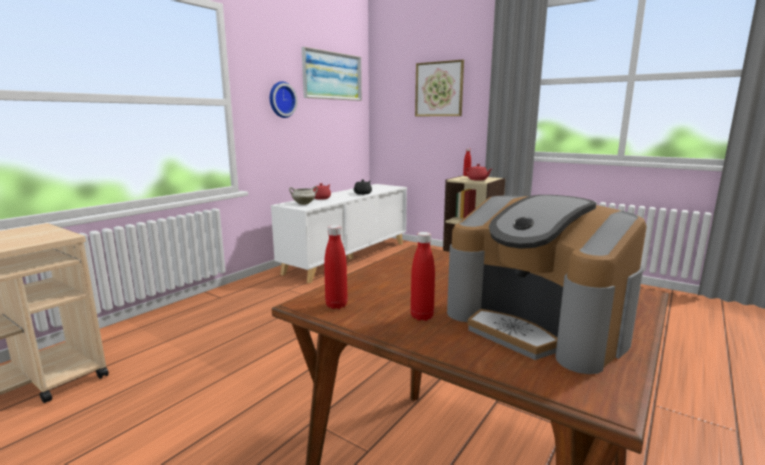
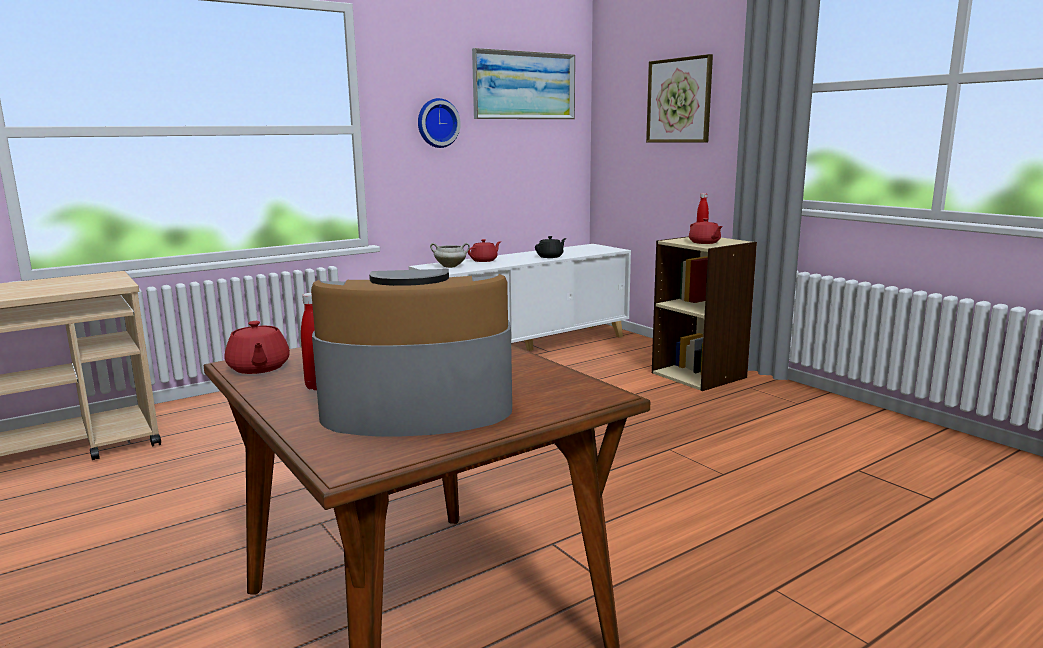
camera: 20 degrees right, 0 degrees up
(336, 305) = (258, 368): red bottle -> red teapot
(536, 324) = (416, 407): coffee machine -> coffee machine turned 105 degrees clockwise

